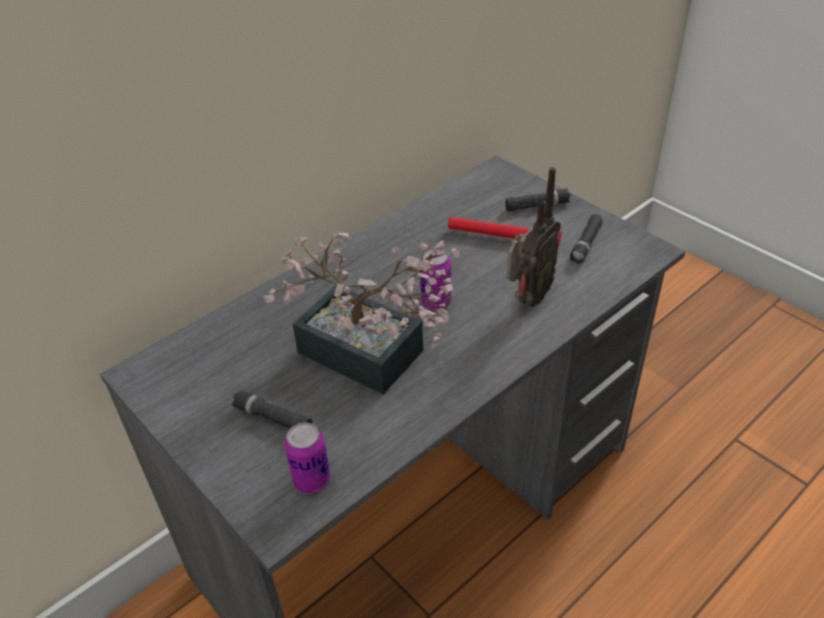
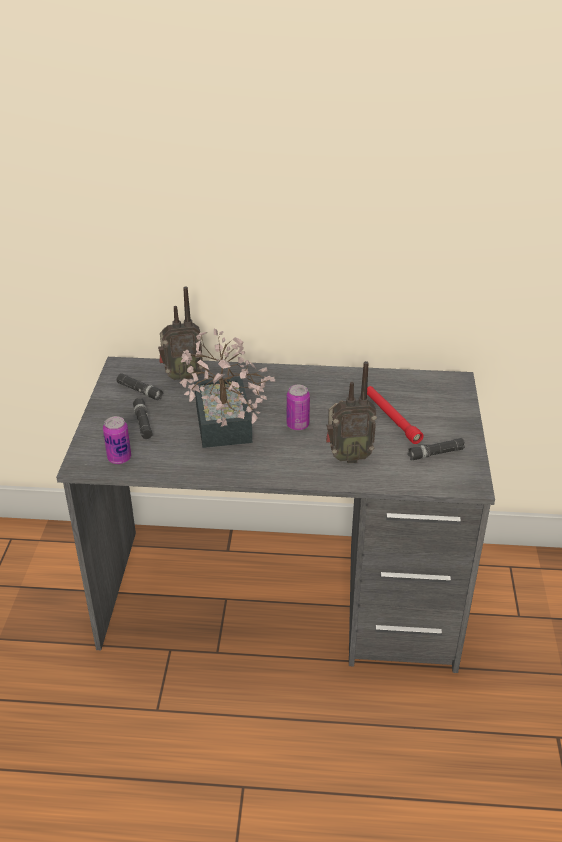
camera: 45 degrees right, 5 degrees down
(235, 335) = (182, 377): none -> radio
(537, 205) = (444, 415): black flashlight -> black flashlight (140, 391)

